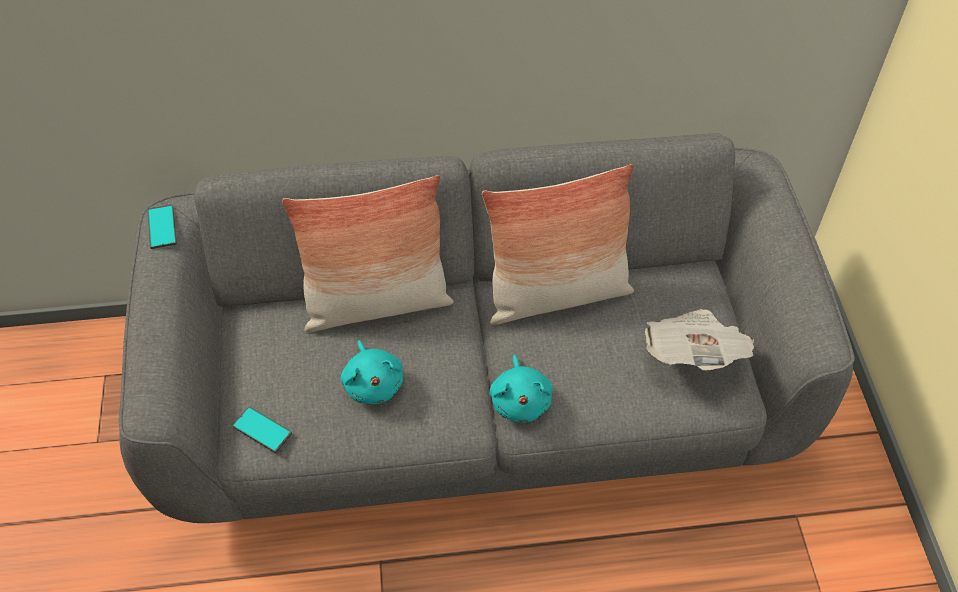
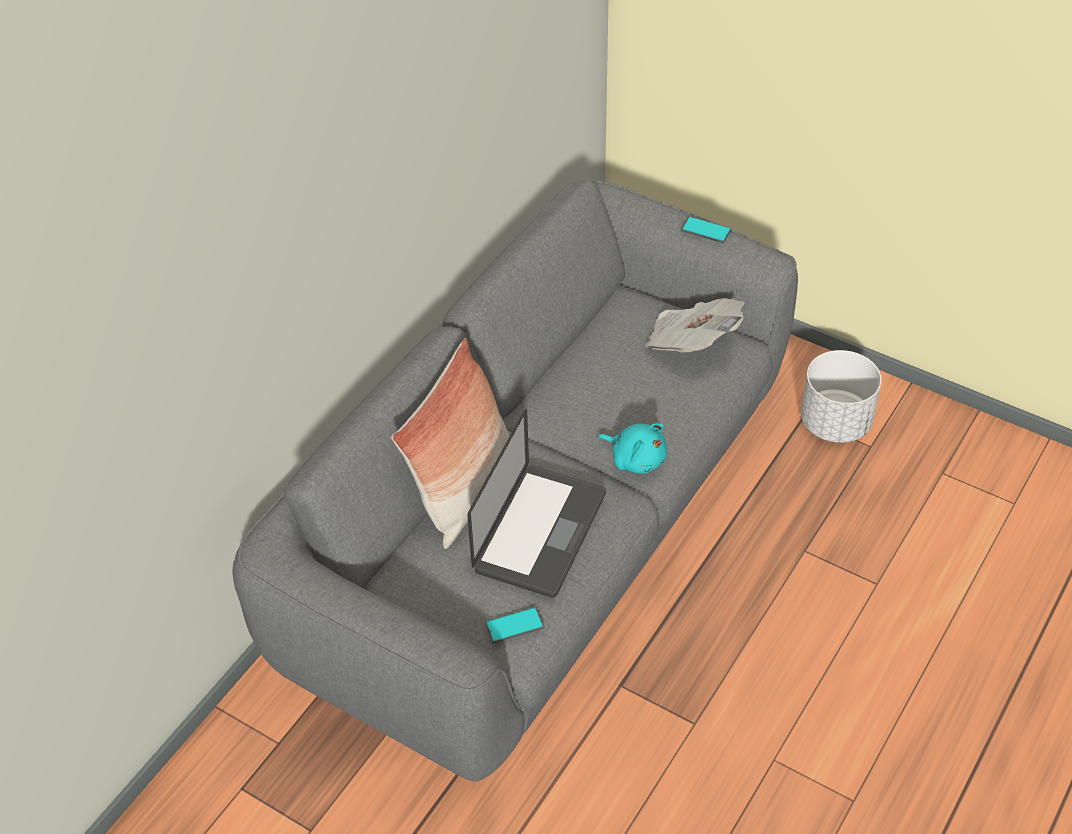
camera: 50 degrees left, 5 degrees down
(162, 227) = (278, 559): phone -> phone (705, 230)
(373, 383) = (540, 532): turquoise plush toy -> laptop
(557, 294) = (565, 381): pillow -> none
(818, 547) = (835, 422): none -> white planter

